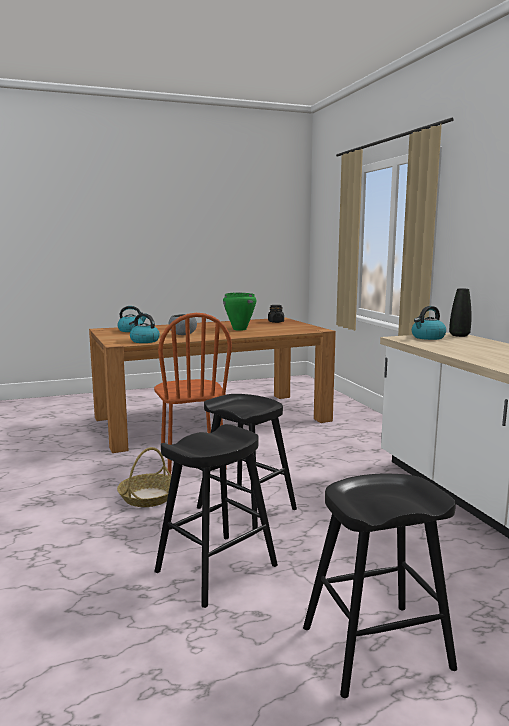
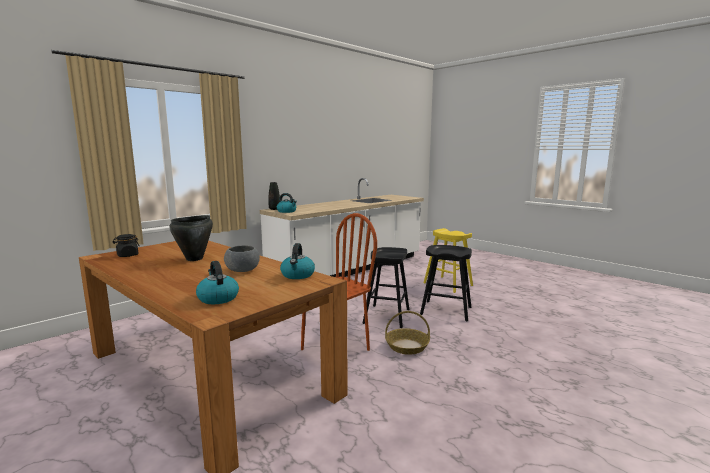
camera: 115 degrees left, 0 degrees up
(239, 329) = (195, 259): green cooking pot -> black cooking pot
(375, 648) = (448, 284): black stool -> yellow stool

